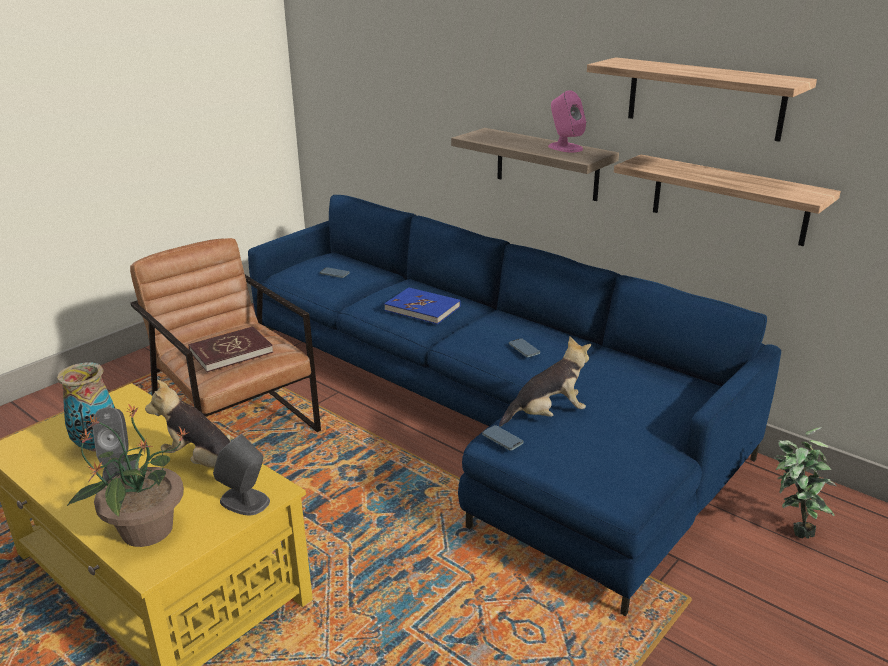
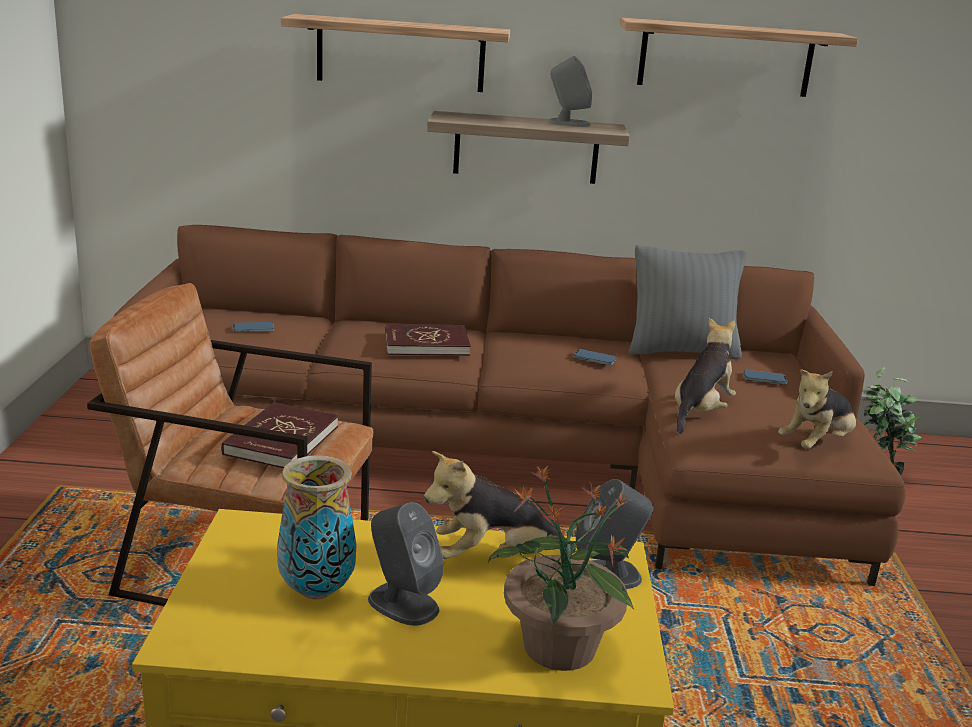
camera: 40 degrees left, 5 degrees down
(422, 308) = (426, 344): blue book -> red book
(487, 412) = (518, 456): blue sofa -> brown sofa
(502, 439) = (706, 443): phone -> phone (764, 379)
(565, 147) = (568, 123): pink speaker -> grey speaker
(594, 471) = (817, 444): none -> plush toy
(618, 361) = (681, 351): none -> grey pillow
(728, 199) = (751, 162): shelf -> shelf (400, 54)

